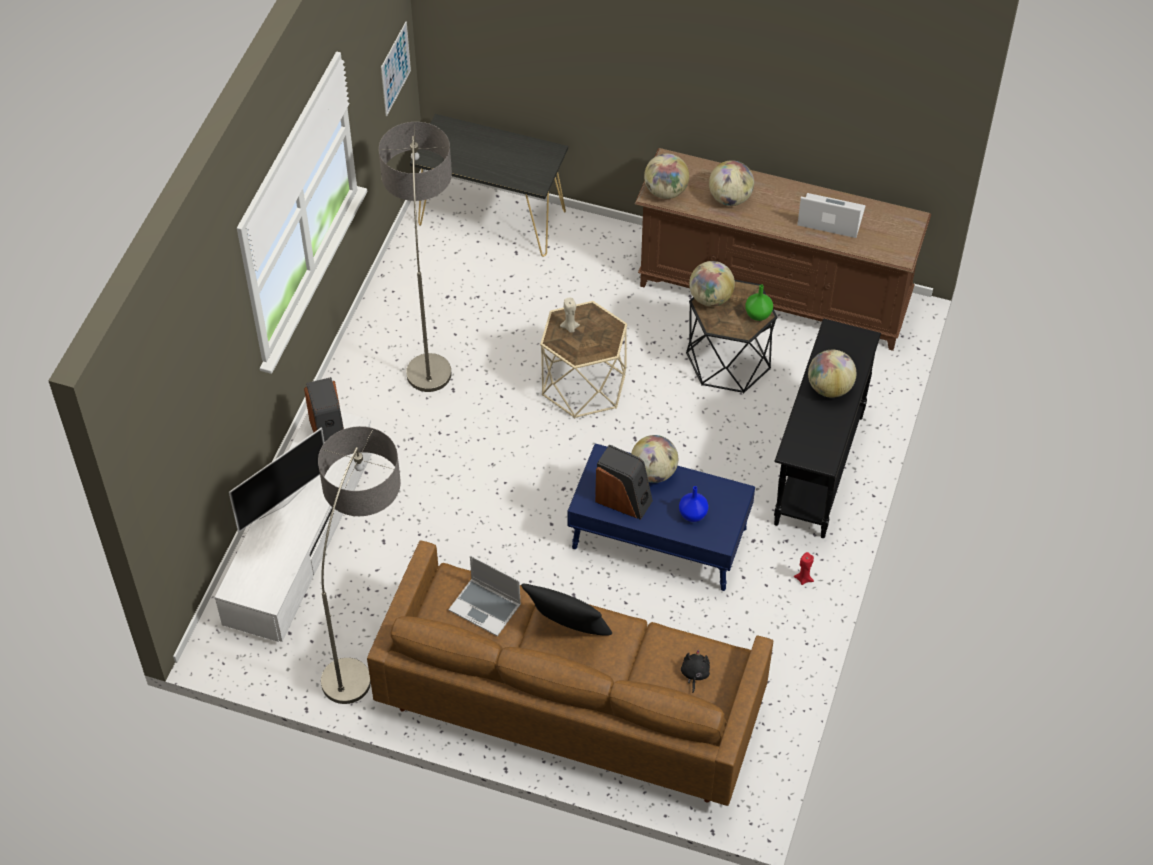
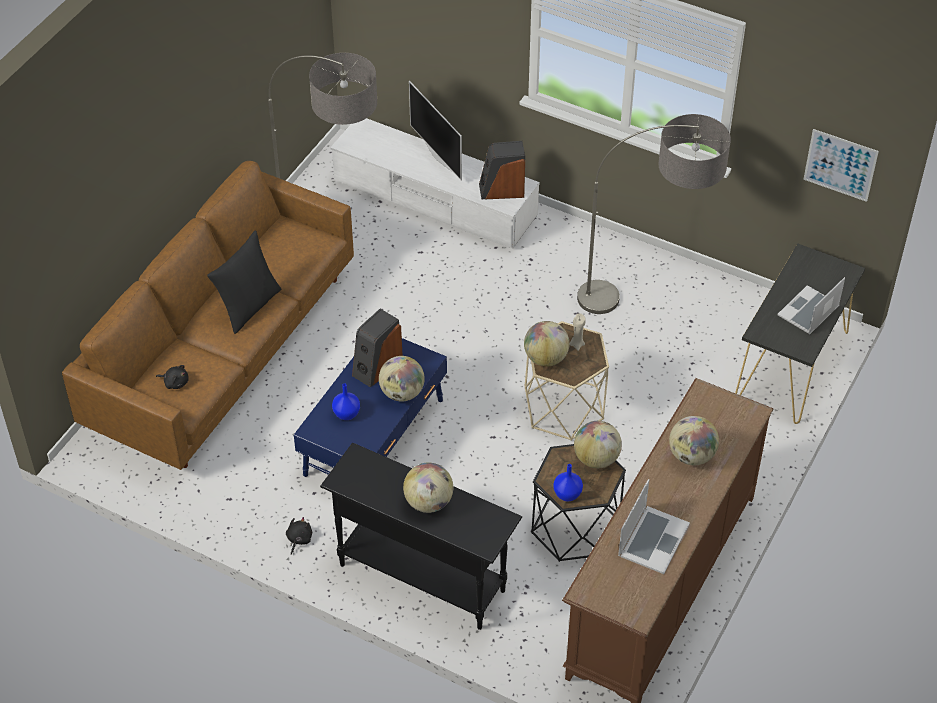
camera: 100 degrees right, 5 degrees down
(486, 607) = (287, 258): laptop -> laptop (808, 312)
(665, 191) = (708, 403): globe -> globe (545, 358)
(757, 315) = (567, 494): green vase -> blue vase
(803, 578) = (299, 539): red candle -> black plush toy

